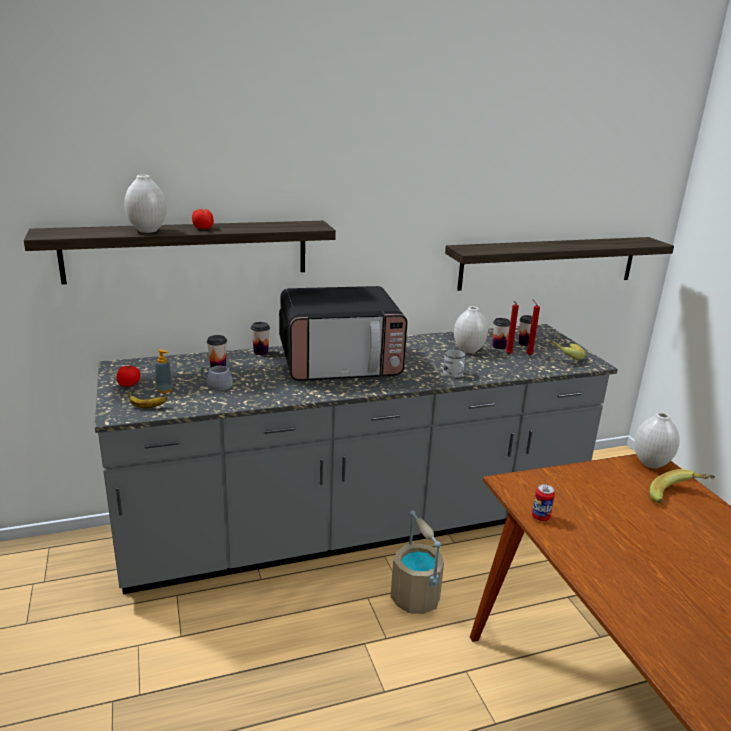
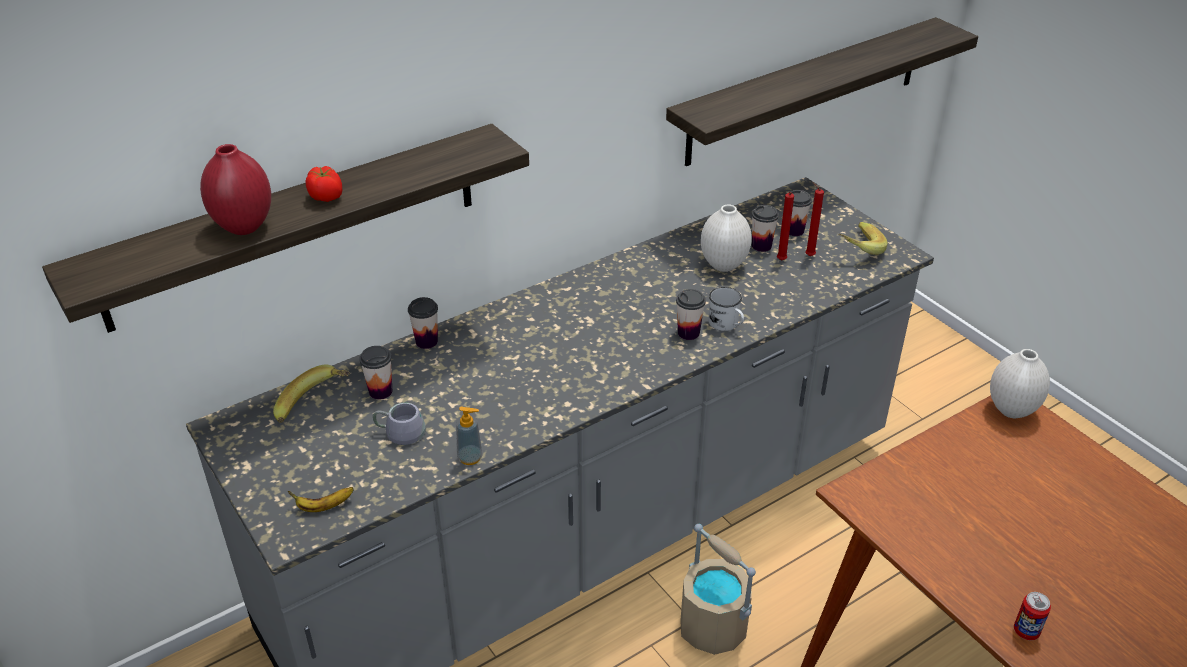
camera: 15 degrees left, 15 degrees up
(129, 384) = (267, 464): tomato -> none
(147, 231) = (244, 228): white vase -> red vase
(164, 390) = (329, 463): soap dispenser -> soap dispenser (470, 457)
(340, 362) = (556, 337): microwave -> none
(427, 374) = (688, 333): none -> cup
(540, 517) = (912, 543): can -> can (1026, 631)
(677, 498) = (1059, 464): banana -> banana (315, 406)

